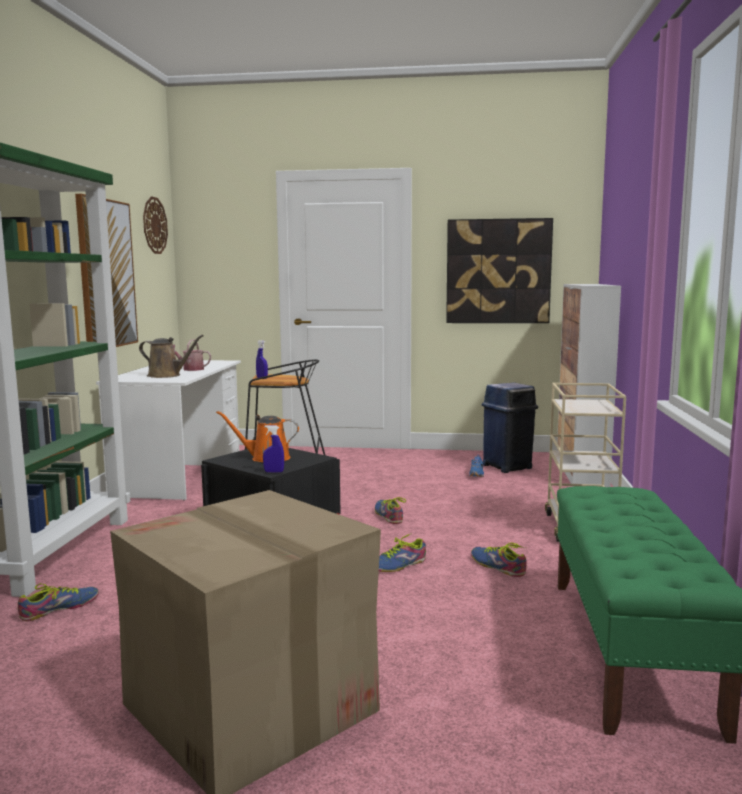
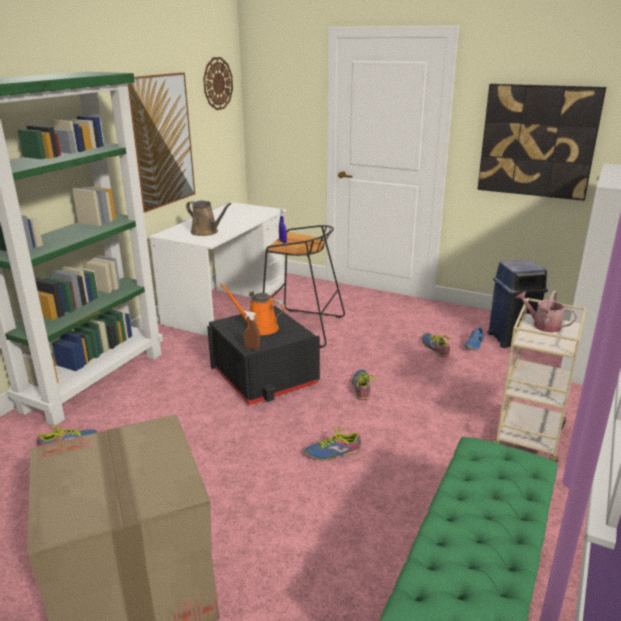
camera: 20 degrees right, 15 degrees up
(190, 369) = (233, 222): watering can -> watering can (542, 325)
(274, 472) = (252, 348): blue spray bottle -> brown spray bottle
(497, 566) = (417, 474): shoe -> shoe (435, 348)

